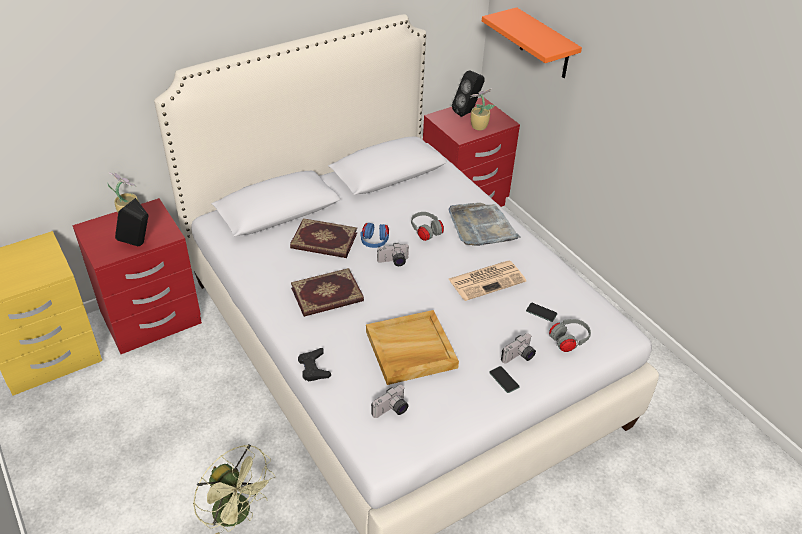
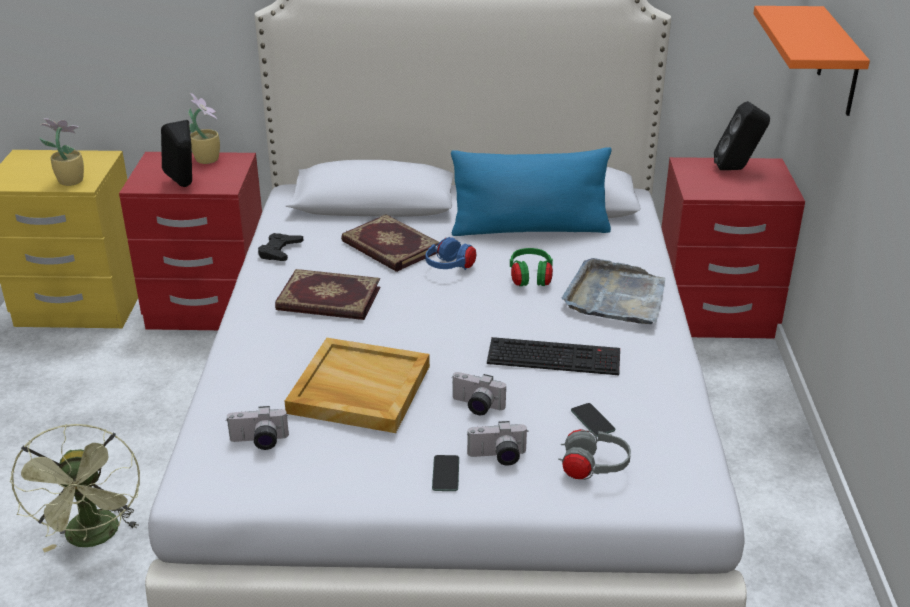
camera: 35 degrees right, 10 degrees down
(314, 368) = (227, 364): black game controller -> black game controller (280, 251)
(392, 196) = (530, 229): none -> blue pillow
(393, 262) = (449, 294): camera -> camera (476, 406)
(426, 232) = (530, 279): grey headphones -> green headphones
(478, 127) = (735, 187): potted plant -> potted plant (70, 181)
(487, 280) = (555, 356): newspaper -> keyboard

